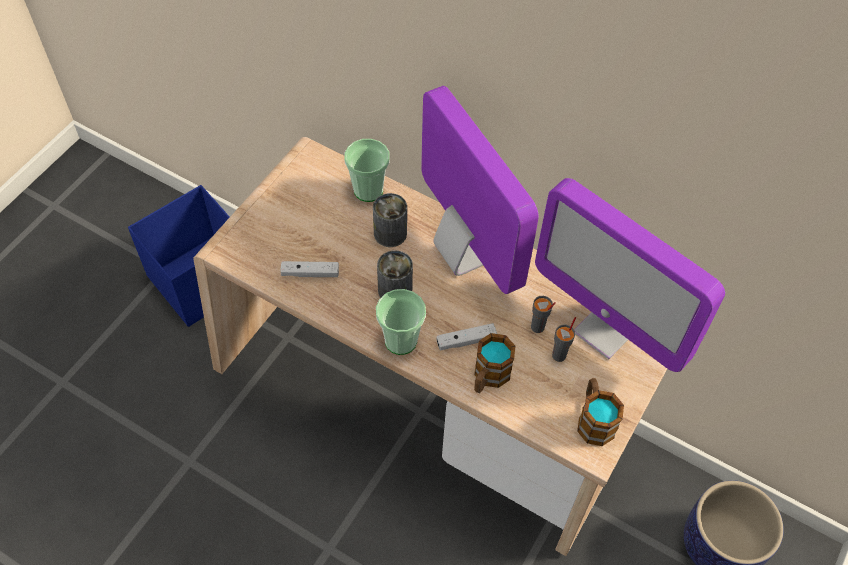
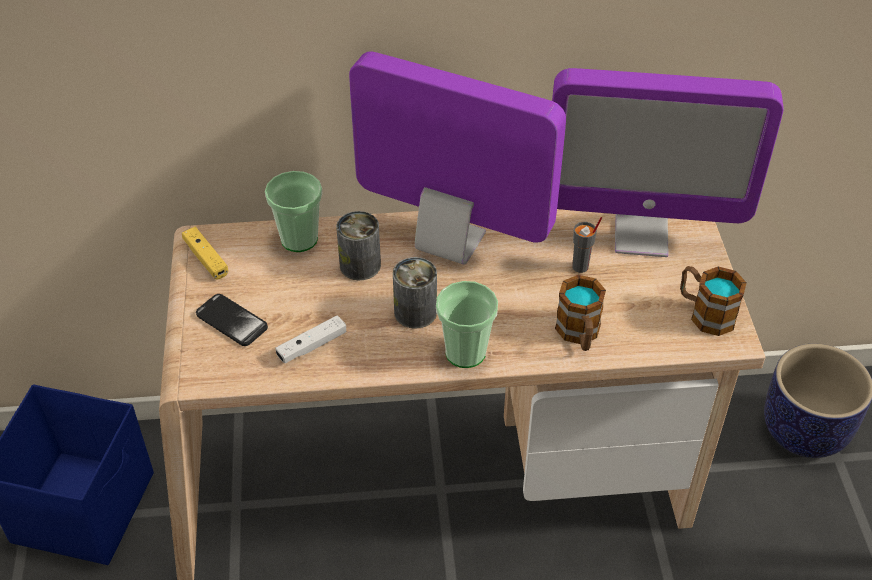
camera: 35 degrees left, 10 degrees down
(278, 225) = (232, 321): none -> phone
(300, 170) = (206, 258): none -> yellow game controller
(466, 341) = (527, 316): white game controller -> none
(559, 355) = (623, 278): grey cup -> none

